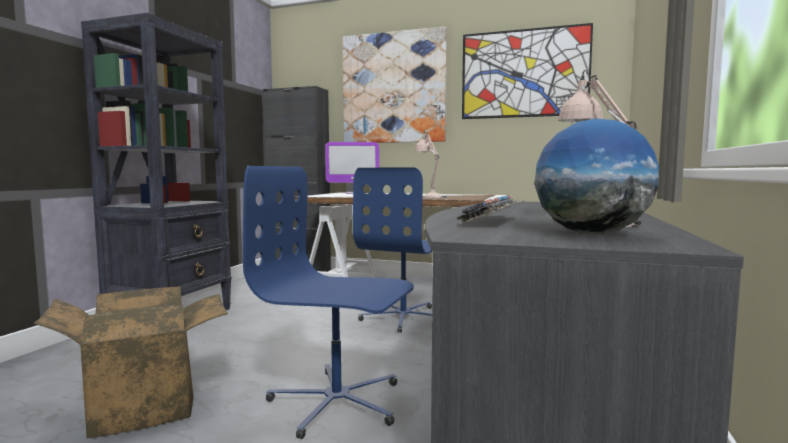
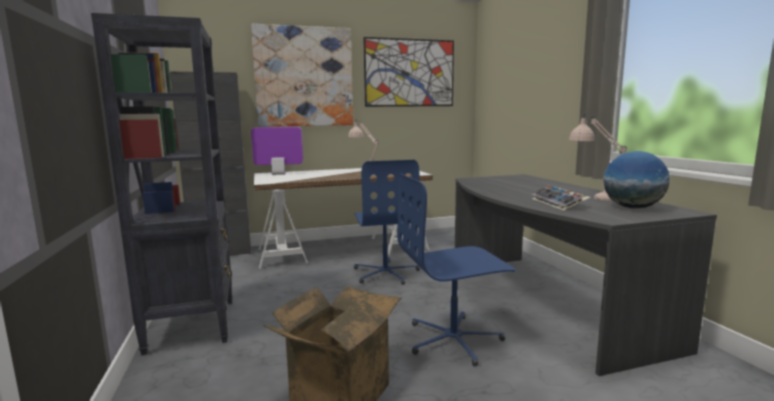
camera: 35 degrees left, 5 degrees up
(352, 193) = (279, 174): monitor -> monitor turned 150 degrees counterclockwise

